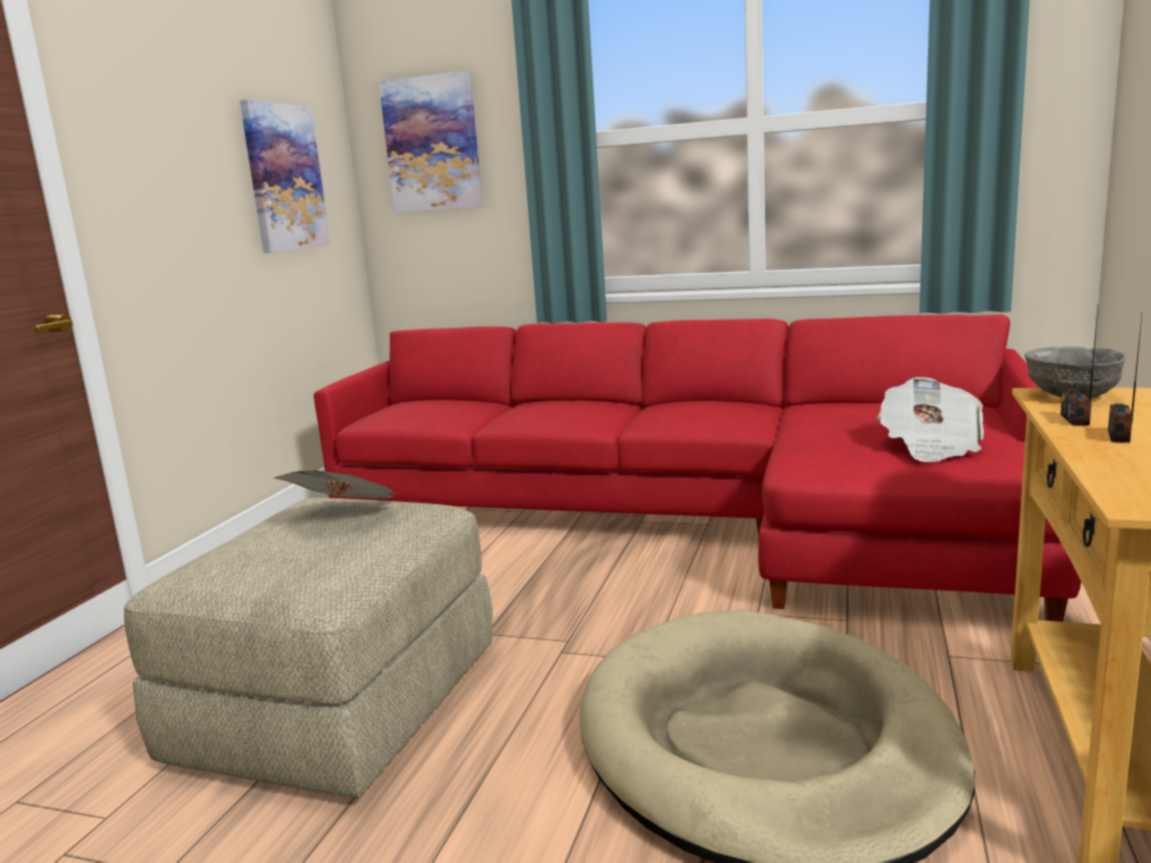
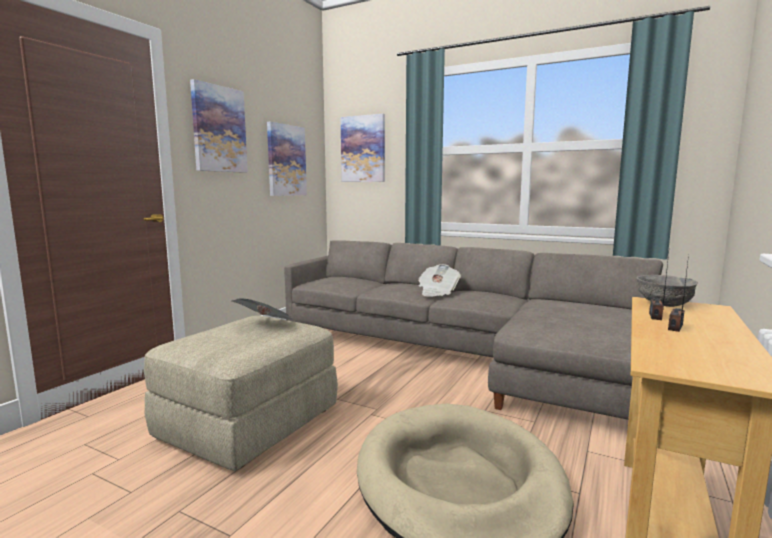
camera: 10 degrees right, 5 degrees down
(151, 124) = (219, 129): none -> picture
(696, 520) = (471, 356): red sofa -> grey sofa
(930, 447) = (595, 328): newspaper -> newspaper (437, 292)

